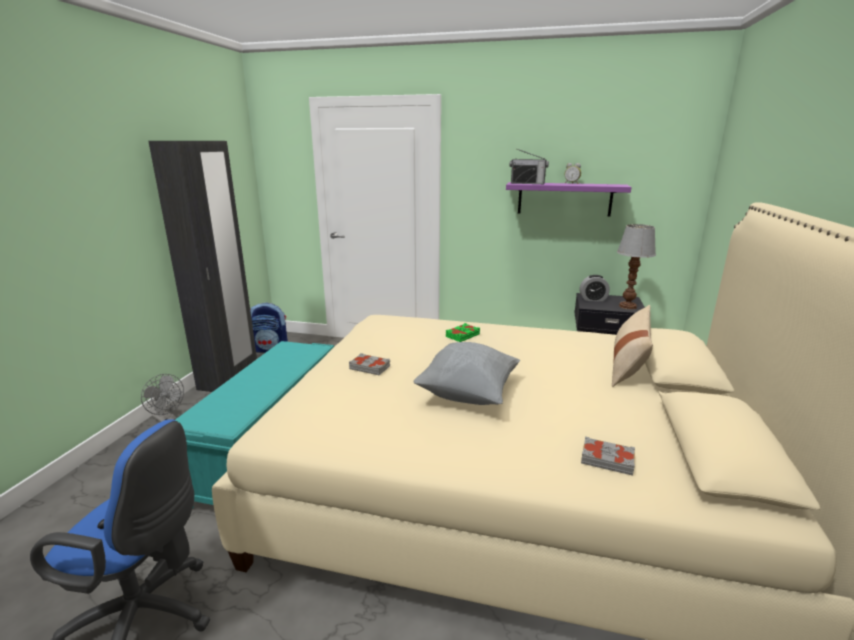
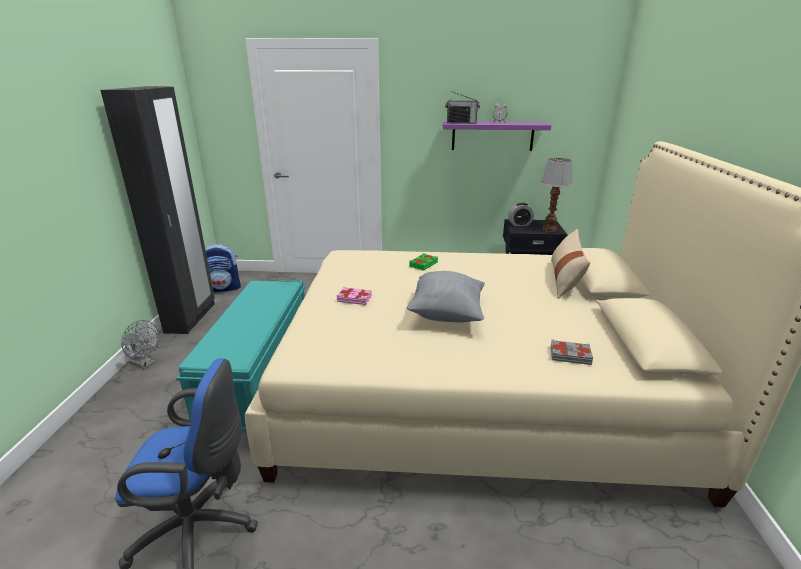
camera: 10 degrees left, 5 degrees up
(370, 367) = (354, 298): grey book -> pink book

